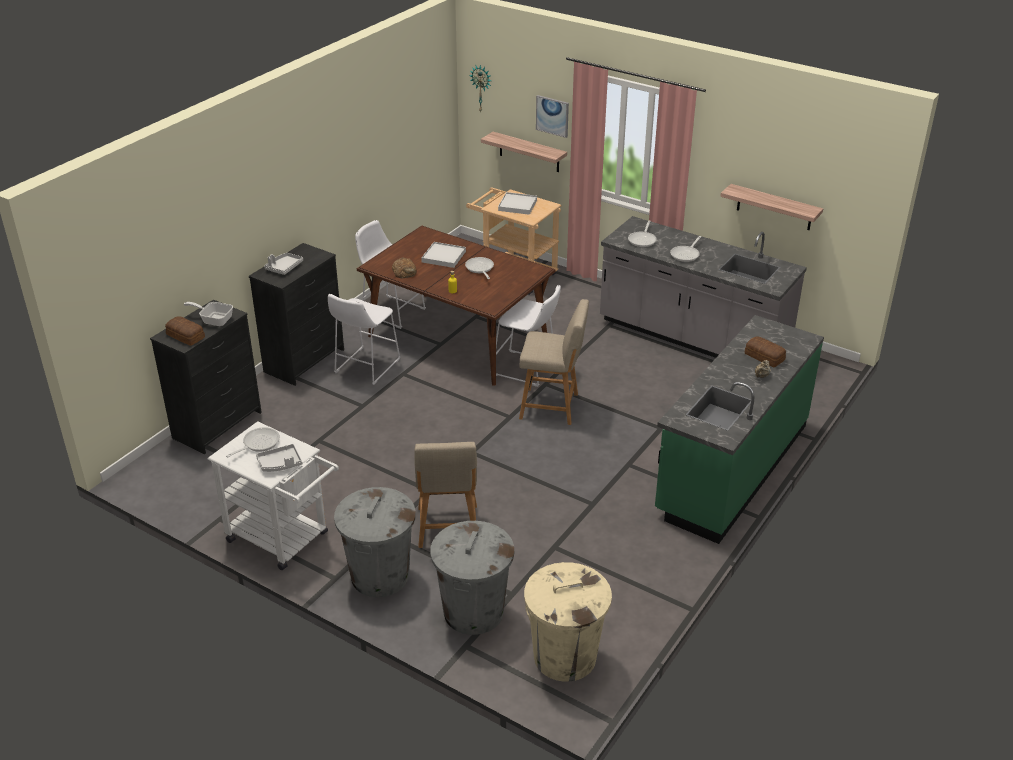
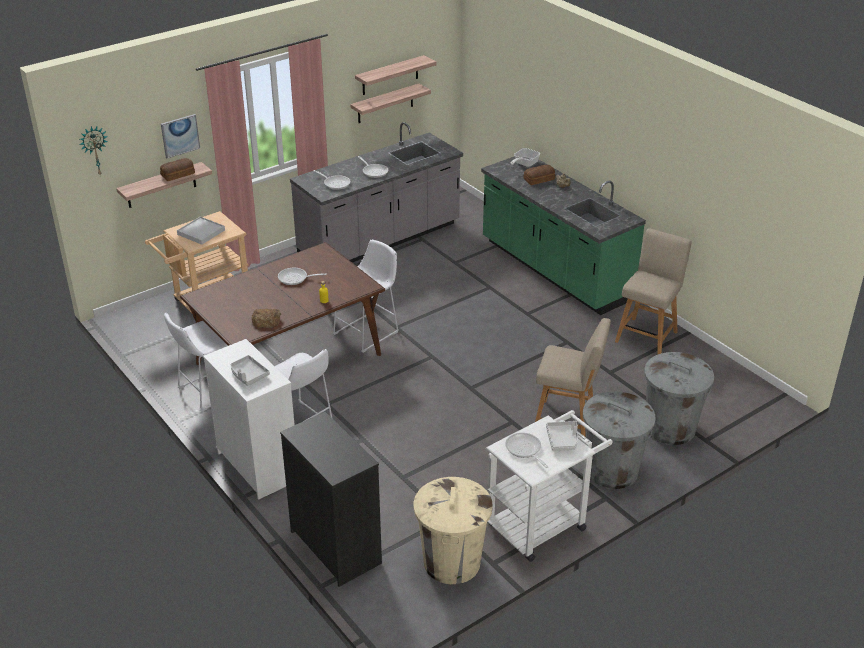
camera: 70 degrees left, 0 degrees up
(185, 336) = (346, 459): bread -> bread (178, 174)
(214, 320) = (324, 435): frying pan -> frying pan (524, 164)
(304, 361) = (258, 466): black dresser -> white dresser
(444, 257) = (256, 294): white tray -> none
(552, 406) = (431, 331): beige chair -> beige chair (647, 335)
(564, 656) = (728, 395): beige trash can -> beige trash can (451, 563)
(786, 179) = (390, 75): none -> shelf

